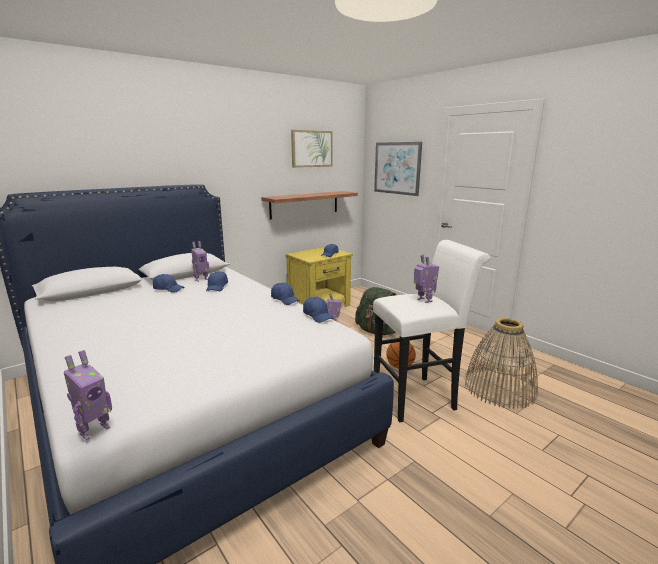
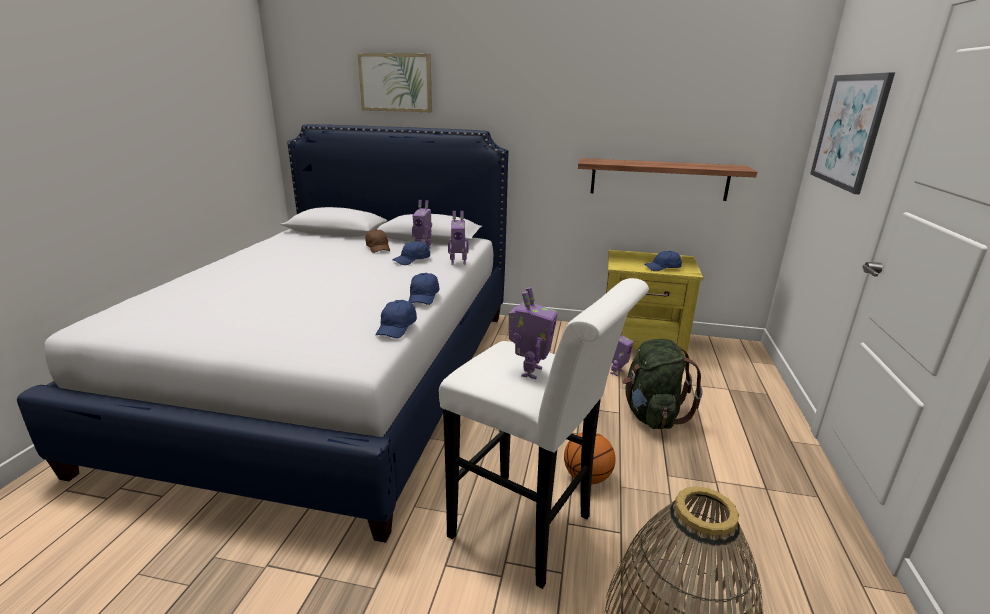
camera: 50 degrees right, 5 degrees up
(94, 430) = (76, 330): toy robot -> toy robot (458, 262)
(168, 289) = (378, 248): blue cap -> brown cap
(311, 149) = (689, 86): picture -> picture (396, 83)

